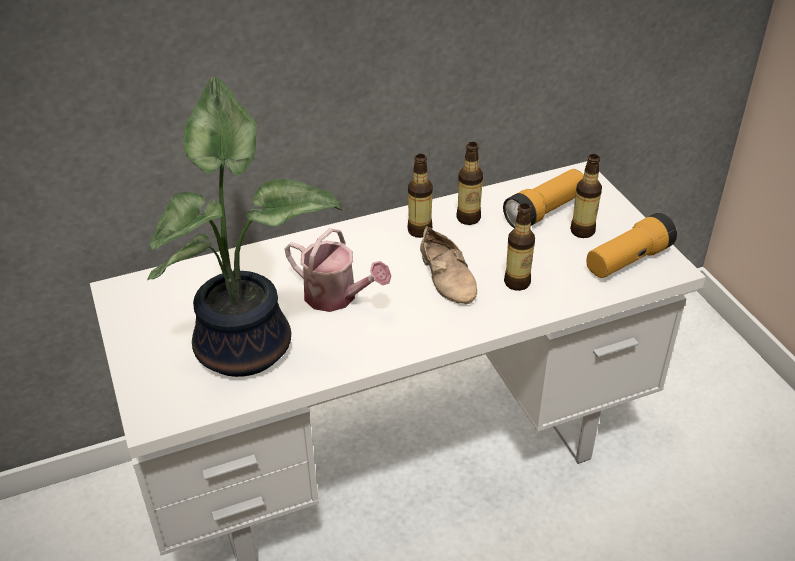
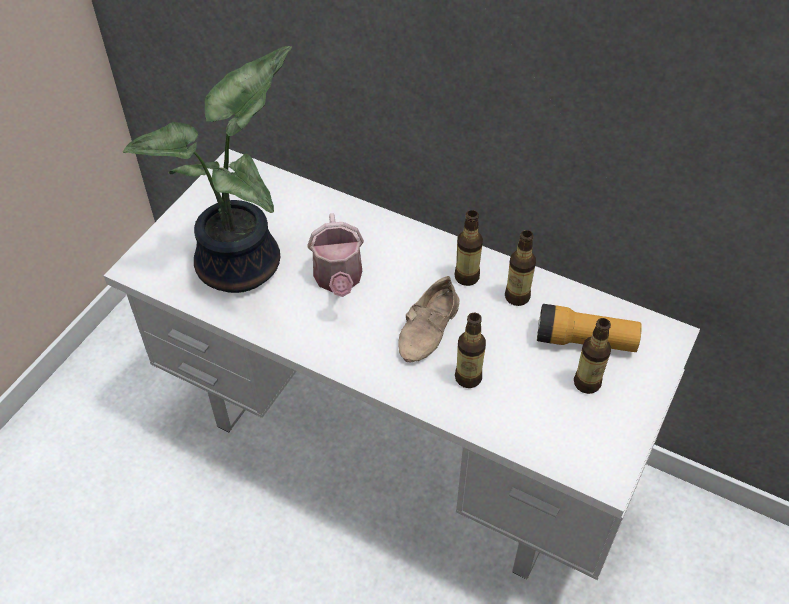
camera: 50 degrees right, 10 degrees up
(628, 260) = (581, 439): flashlight -> none

